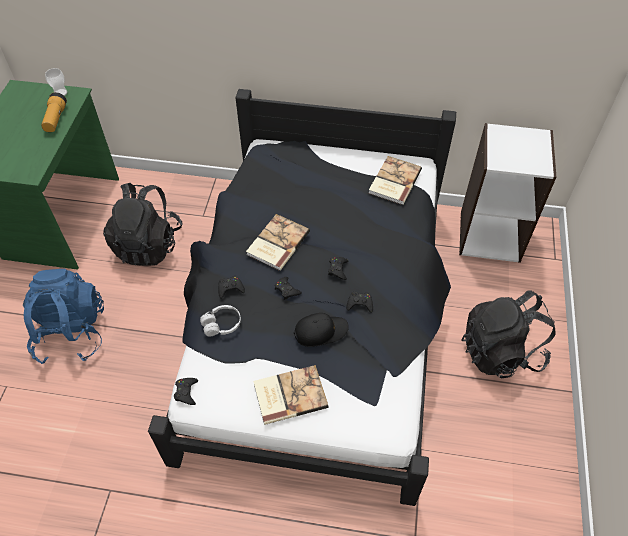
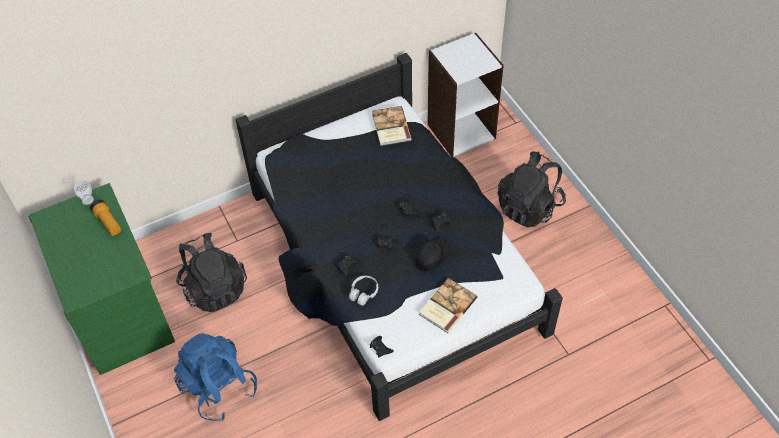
camera: 35 degrees left, 0 degrees up
(276, 243) = (351, 217): book -> none

